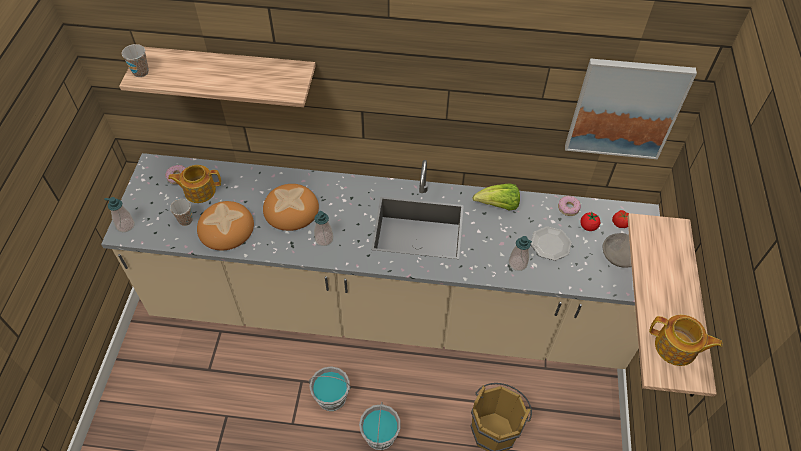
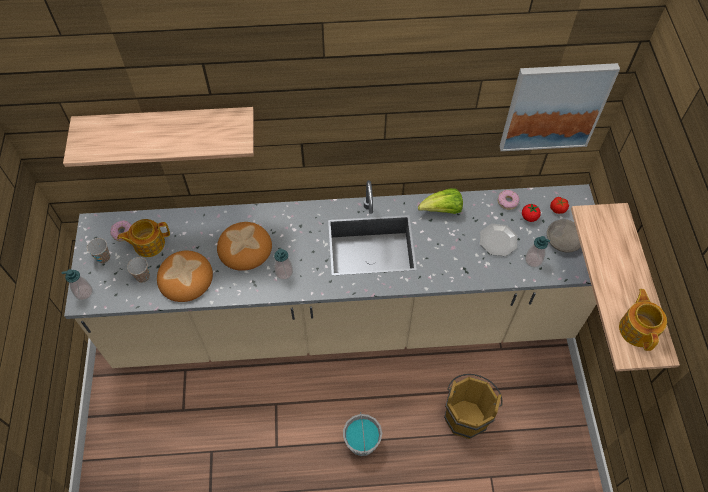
camera: 10 degrees left, 5 degrees up
(141, 72) = (81, 145): cup -> cup (103, 258)
(332, 397) = (308, 414): grey bucket -> none
(517, 263) = (472, 265): soap dispenser -> soap dispenser (533, 260)
(676, 348) = (638, 329): teapot -> teapot turned 105 degrees counterclockwise

